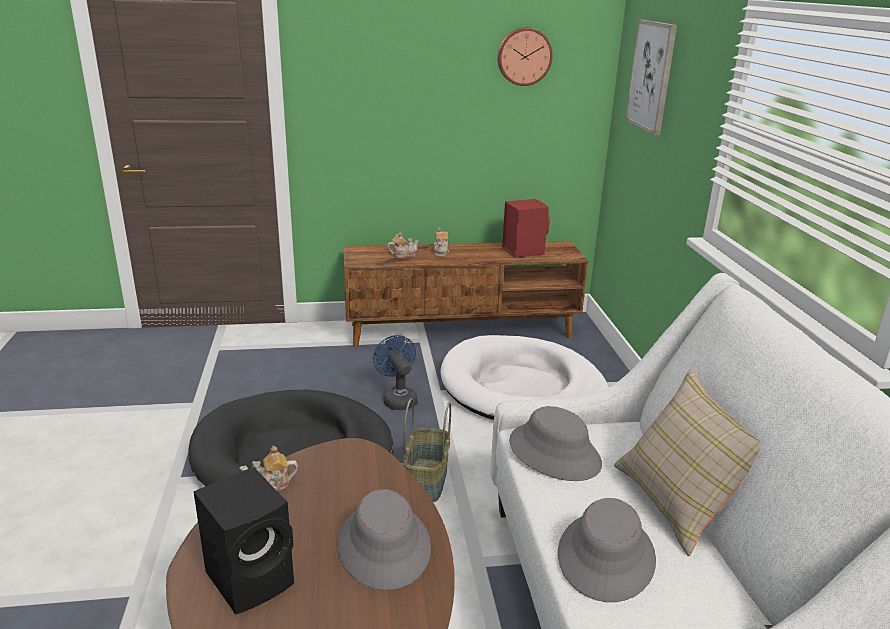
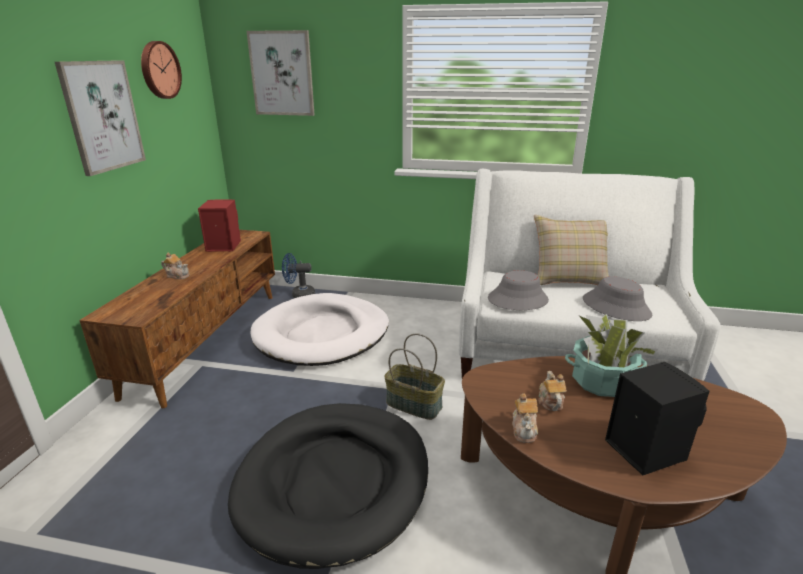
camera: 70 degrees left, 0 degrees up
(385, 546) = (600, 382): grey hat -> potted plant
(397, 398) = (288, 397): blue fan -> blue fan (299, 295)
(403, 255) = (157, 292): teapot -> teapot (550, 401)
(431, 92) = (102, 116): none -> picture

